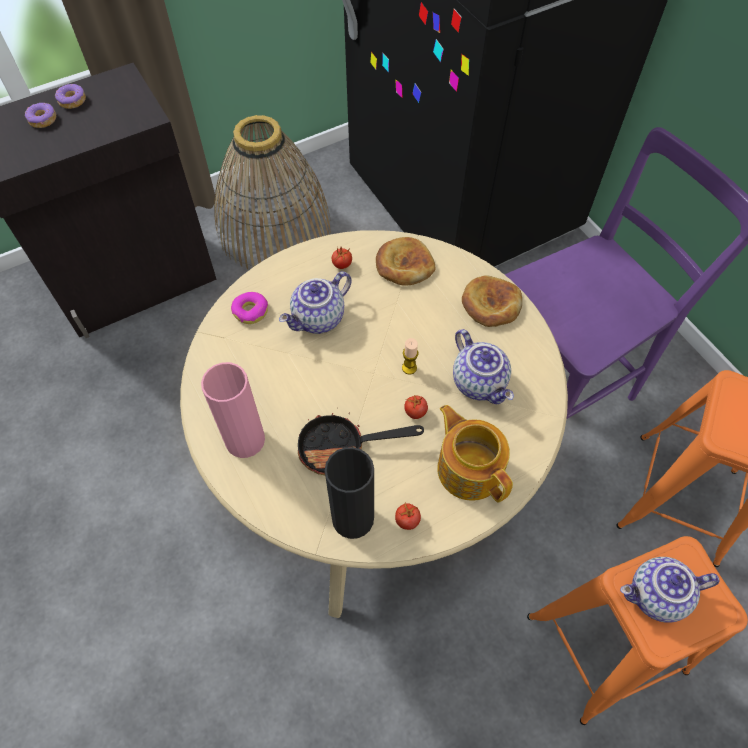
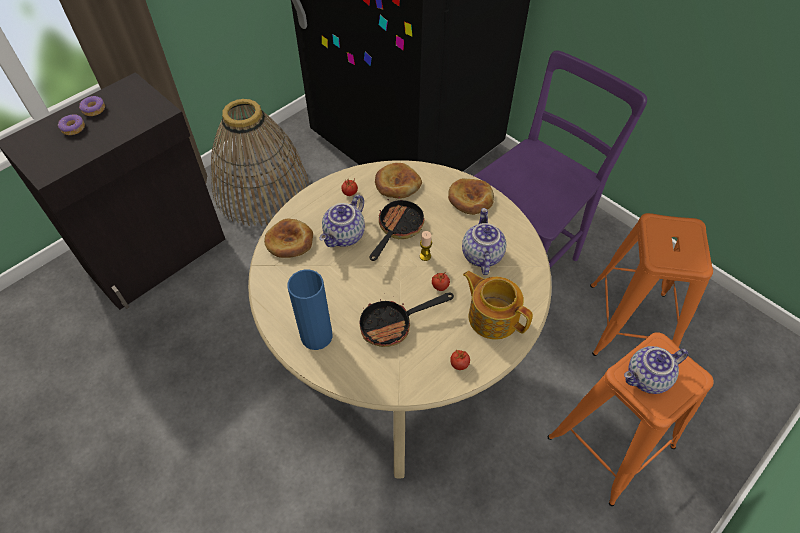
camera: 15 degrees left, 5 degrees down
(245, 440) = (316, 336): pink vase -> blue vase
(251, 311) = (289, 241): donut -> bread
(353, 518) = (418, 372): black vase -> none
(386, 324) = (397, 229): none -> frying pan
(480, 382) = (481, 255): teapot -> teapot turned 135 degrees counterclockwise

